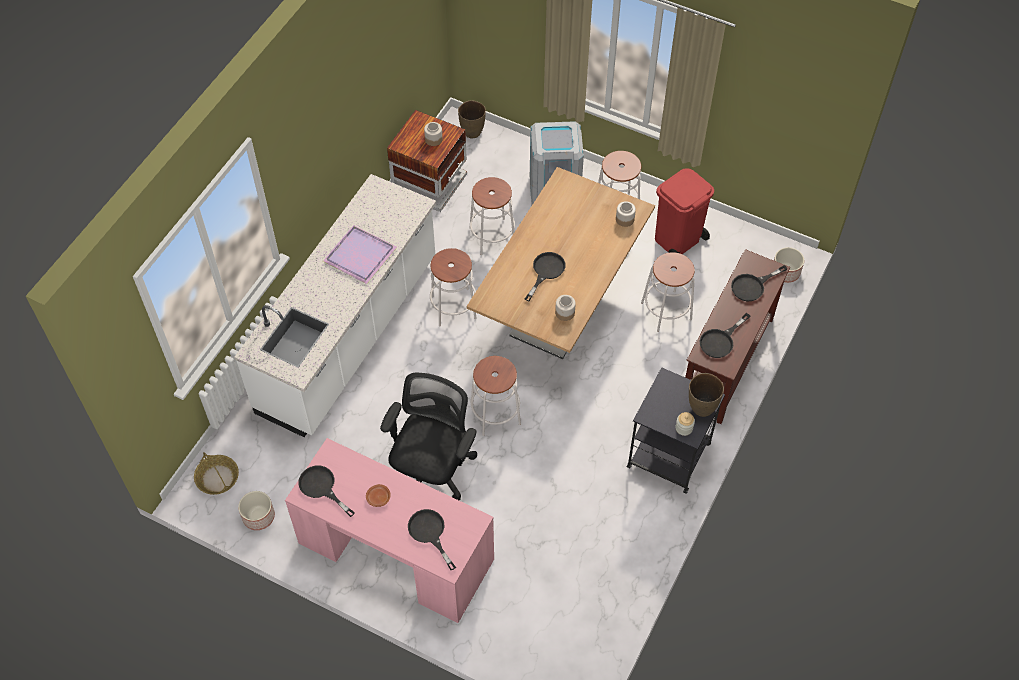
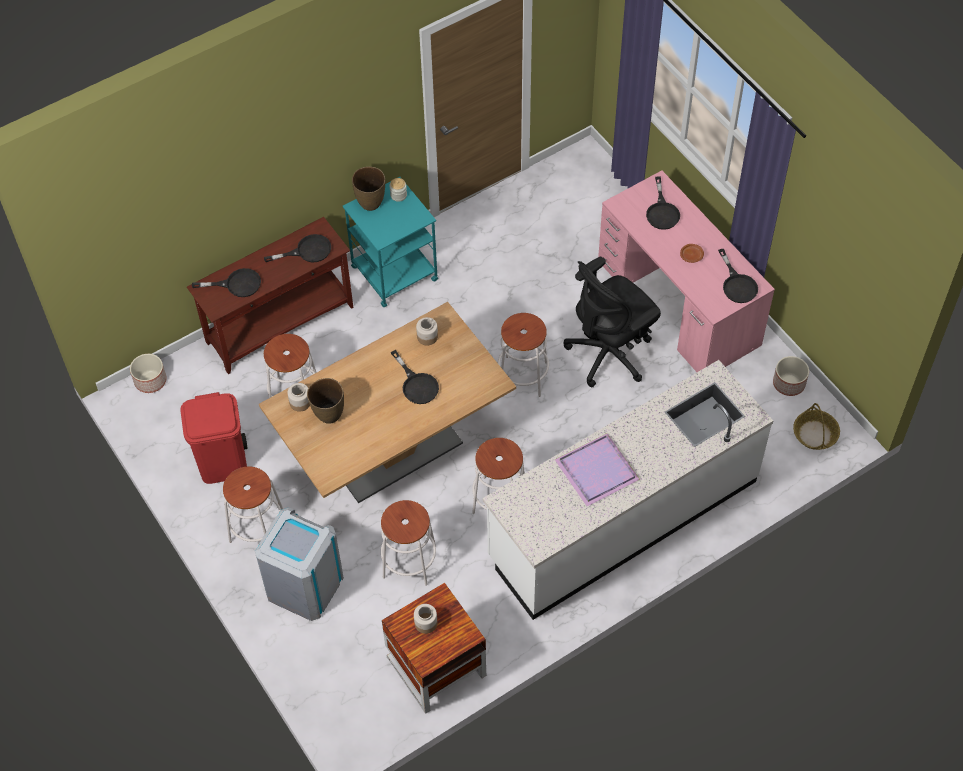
camera: 150 degrees left, 0 degrees up
(472, 132) = (344, 714): brown vase -> brown vase (329, 415)
(546, 271) = (417, 384): black frying pan -> black frying pan turned 90 degrees counterclockwise
(668, 456) = (395, 272): black cart -> turquoise cart

